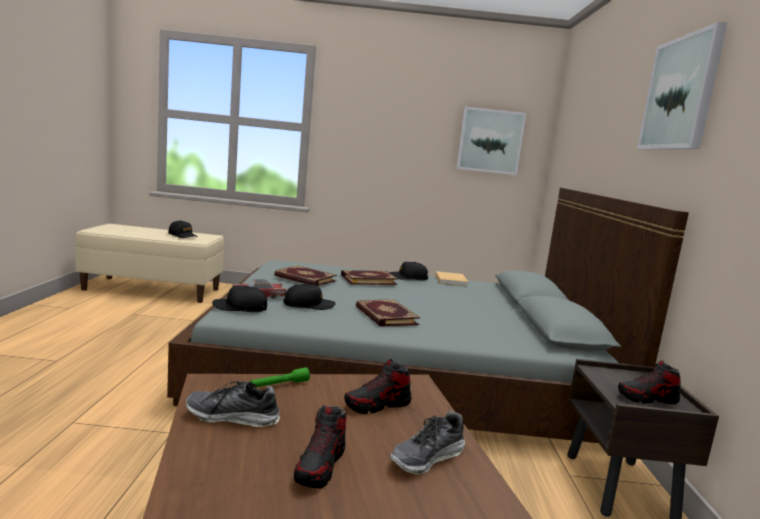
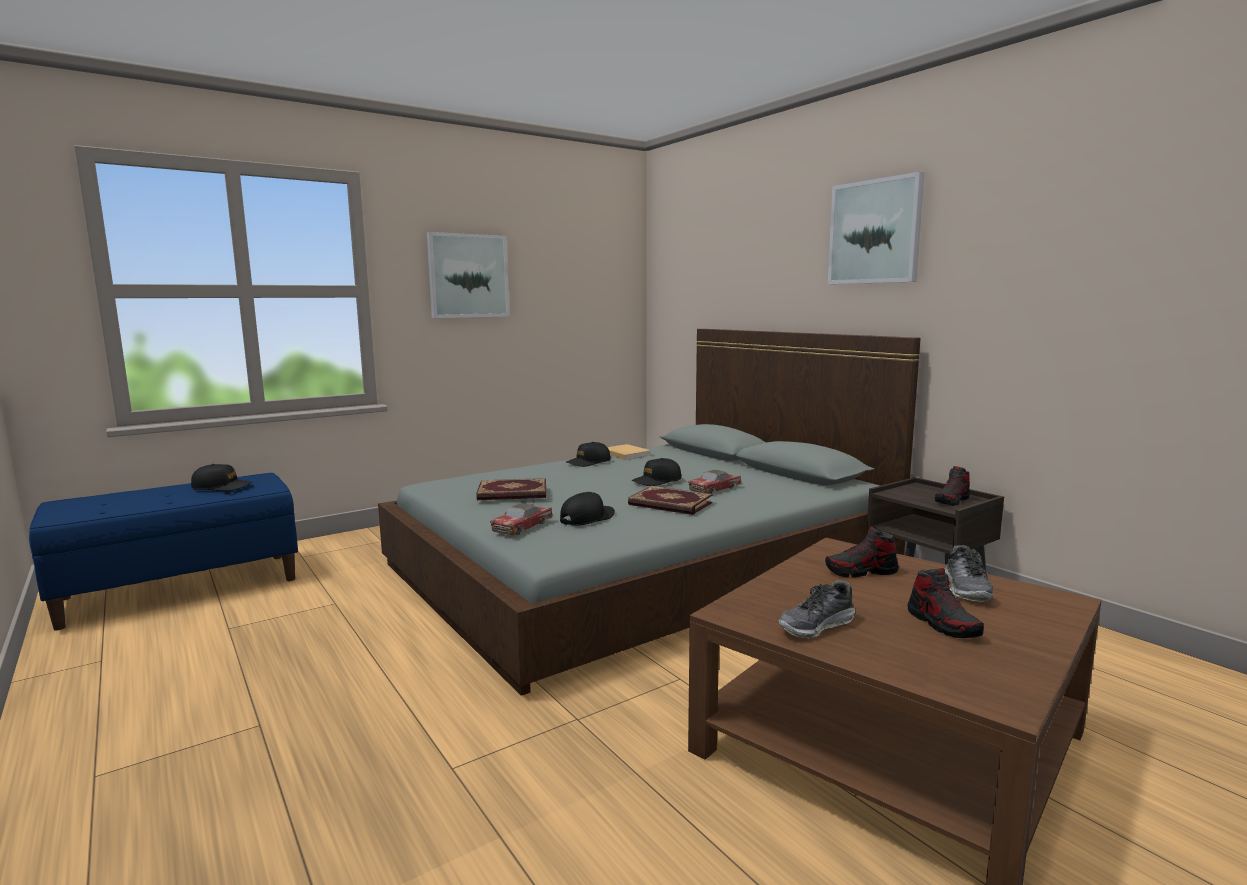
camera: 35 degrees left, 0 degrees up
(153, 289) = (182, 588): beige bench -> blue bench
(240, 307) = (539, 544): black cap -> black cap (657, 481)
(279, 385) = (774, 589): green flashlight -> none
(368, 279) = (568, 475): book -> none
(378, 405) = (861, 572): shoe -> shoe turned 60 degrees clockwise
(449, 318) = (715, 489): none -> toy car
(490, 141) = (589, 284): picture -> picture (468, 276)

